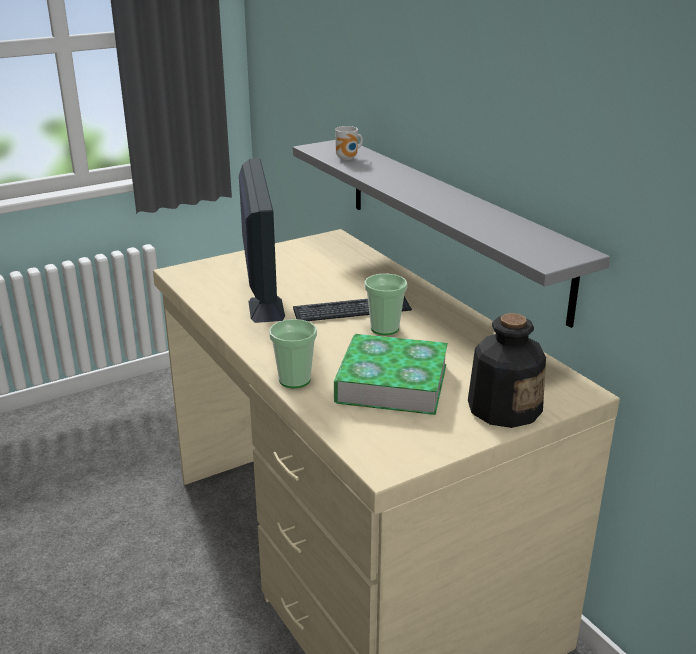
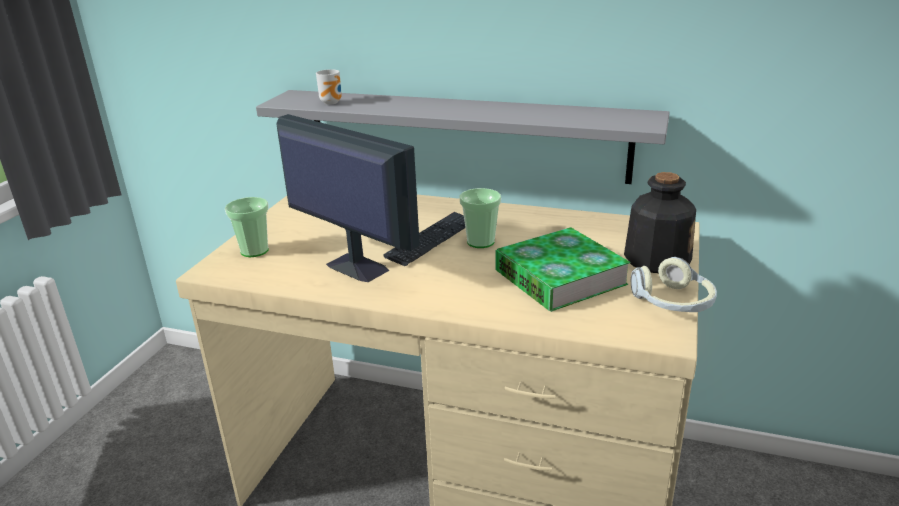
camera: 40 degrees left, 0 degrees up
(294, 380) = (488, 310): cup -> cup (254, 251)
(443, 446) = (673, 303): none -> headphones

